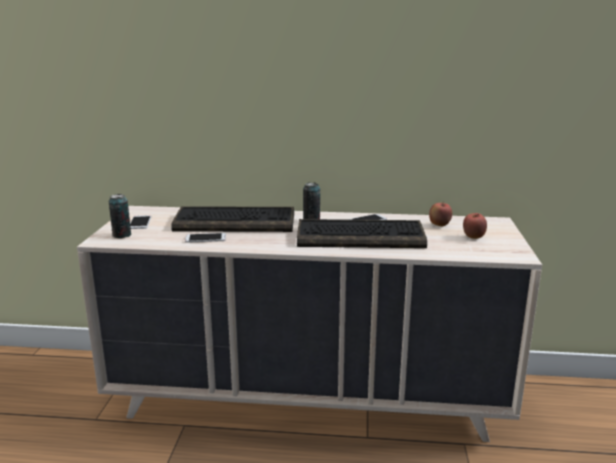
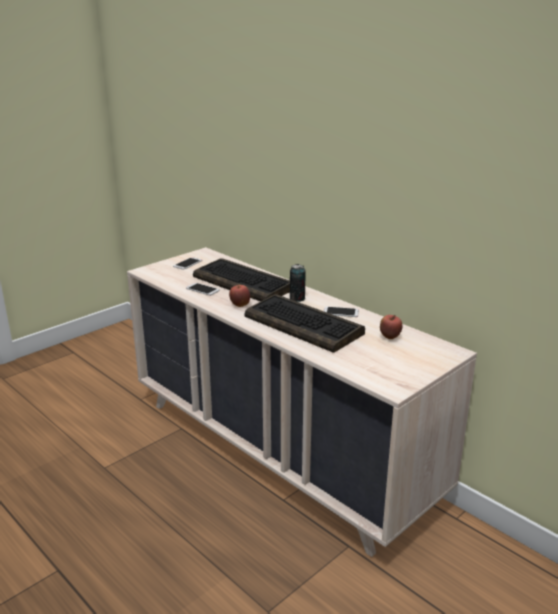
camera: 40 degrees right, 5 degrees up
(122, 235) = (161, 270): can -> none
(473, 237) = (394, 358): apple -> apple (240, 305)

